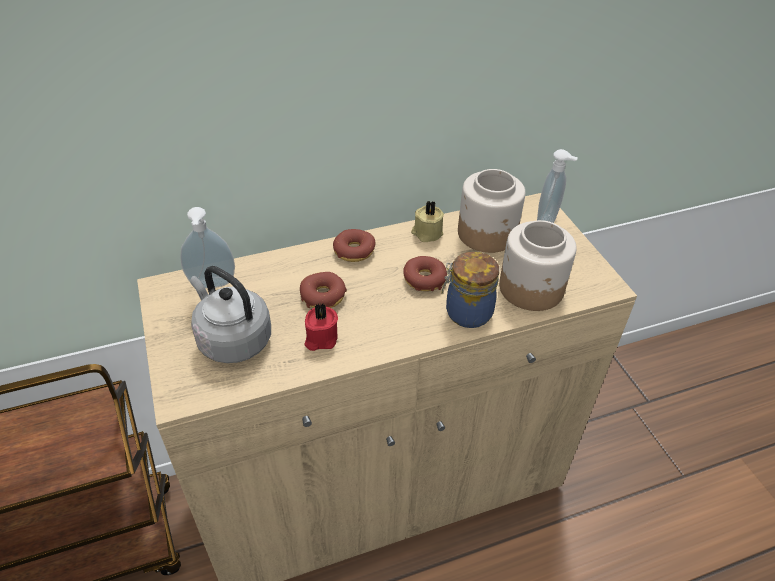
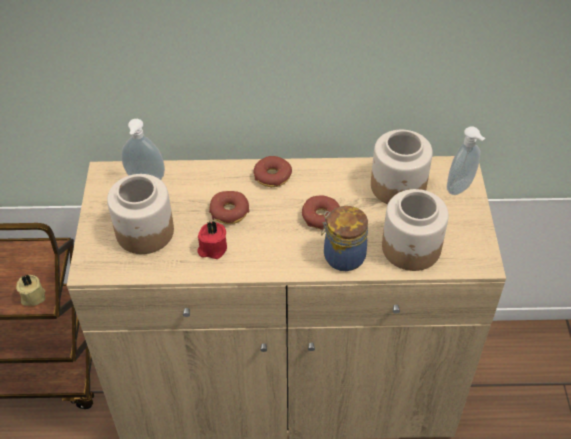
camera: 20 degrees right, 5 degrees up
(232, 339) = (144, 232): grey kettle -> jar
(426, 233) = (343, 173): beige candle -> beige candle (32, 296)

